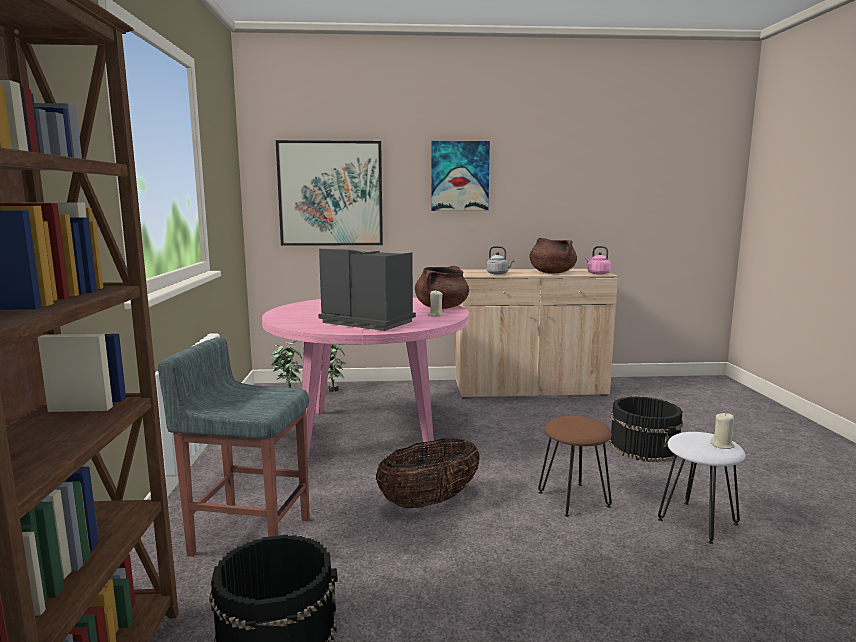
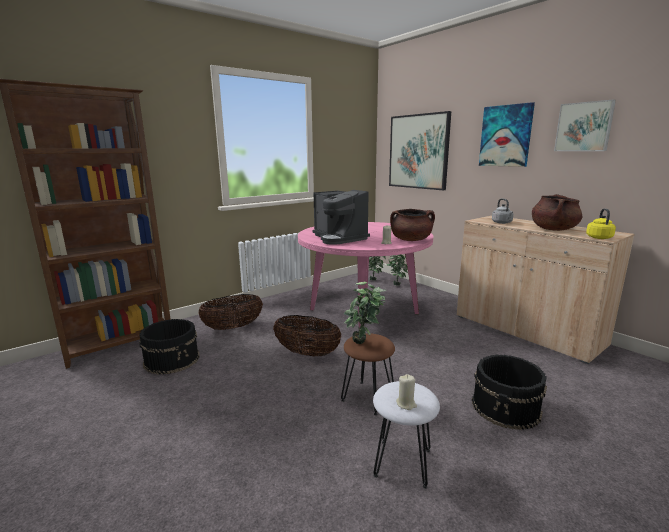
camera: 55 degrees right, 5 degrees up
(249, 536) = (233, 327): grey stool -> basket
(367, 322) = (339, 238): coffee machine -> coffee machine turned 150 degrees clockwise
(540, 170) = (584, 127): none -> picture
(584, 427) = (364, 345): none -> potted plant
(597, 273) = (598, 237): pink kettle -> yellow kettle

